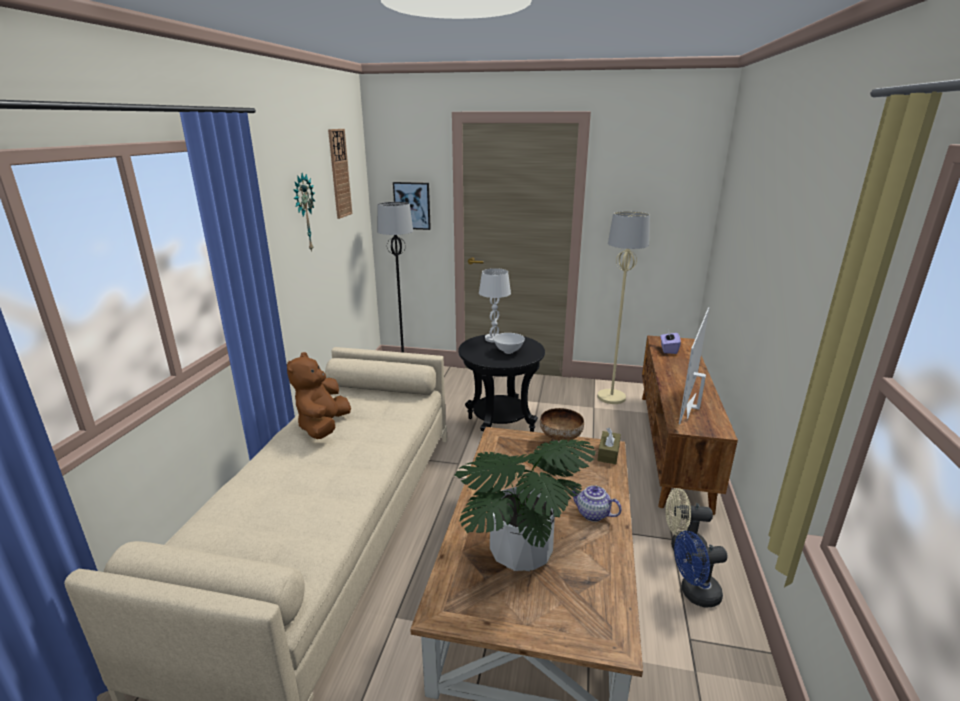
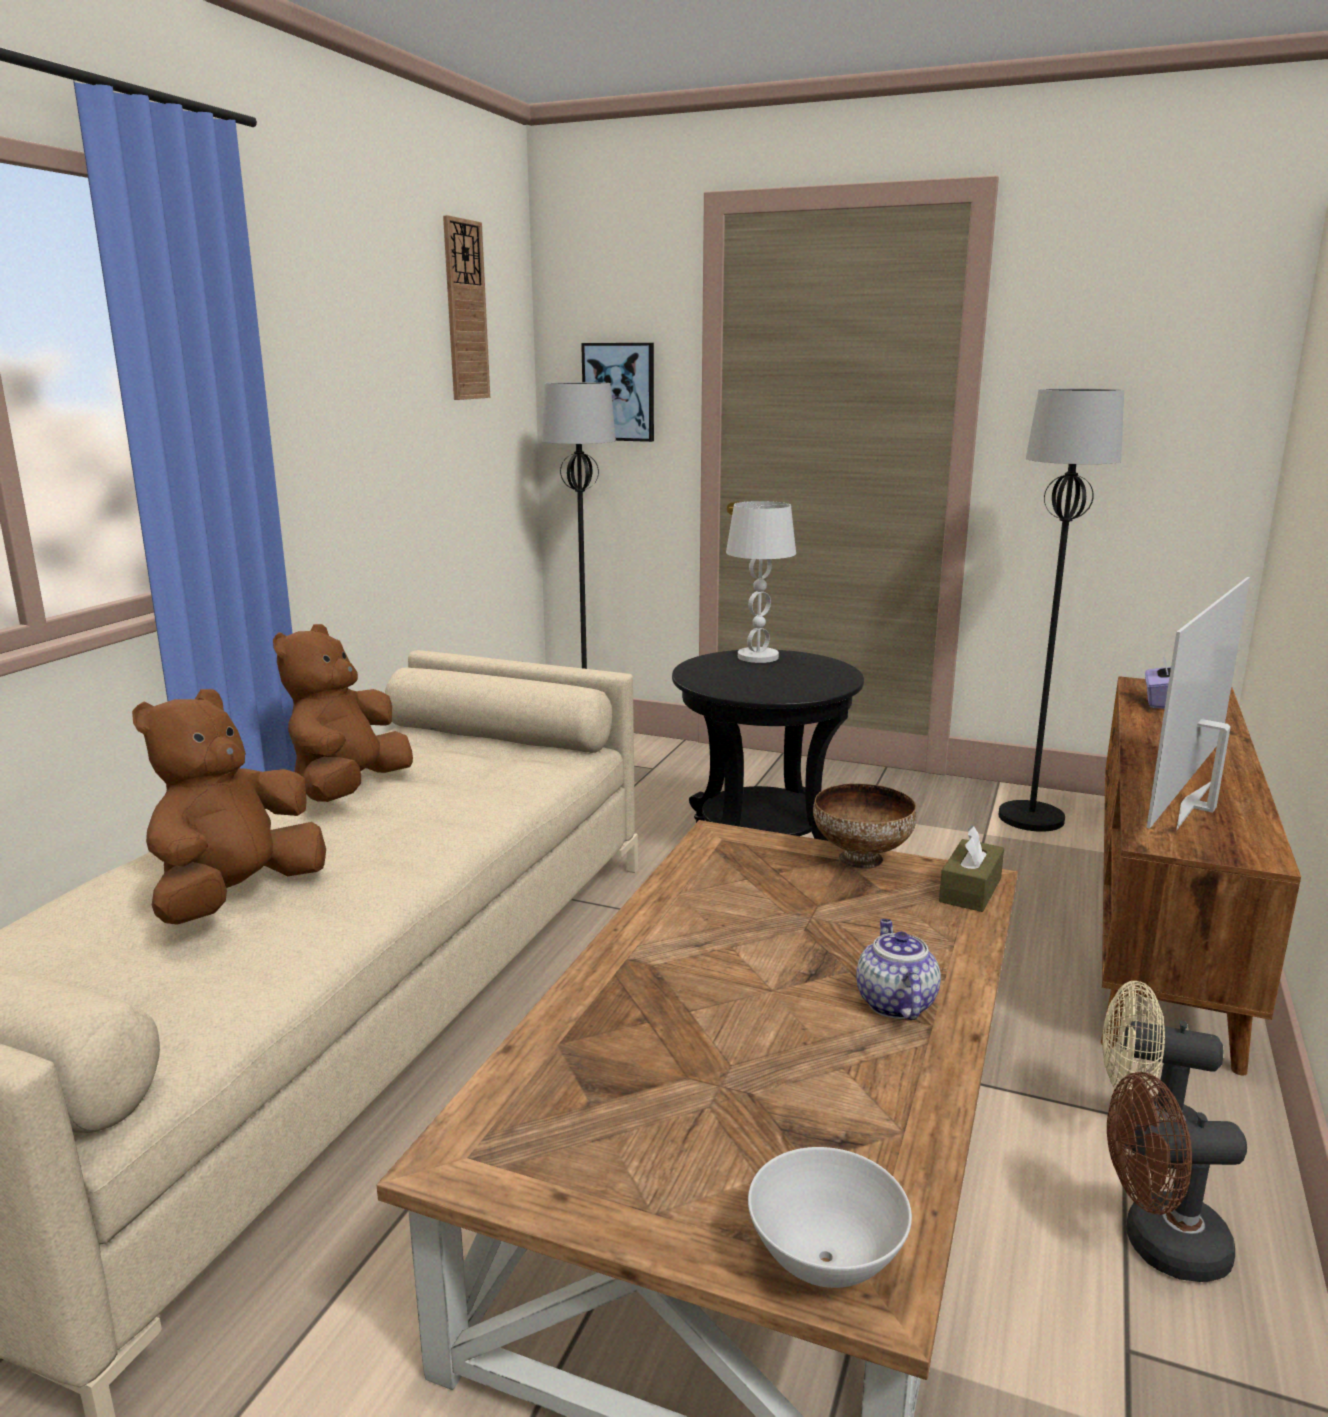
camera: 10 degrees right, 5 degrees down
(296, 495) = (237, 897): none -> brown plush toy
(303, 213) = (372, 369): wall clock -> none
(509, 351) = (781, 678): white bowl -> white bowl (827, 1262)
(520, 552) = (693, 1061): potted plant -> none
(592, 514) = (894, 1002): teapot -> teapot turned 45 degrees clockwise
(611, 397) = (1030, 818): beige floor lamp -> black floor lamp
(694, 594) = (1159, 1245): blue fan -> brown fan

